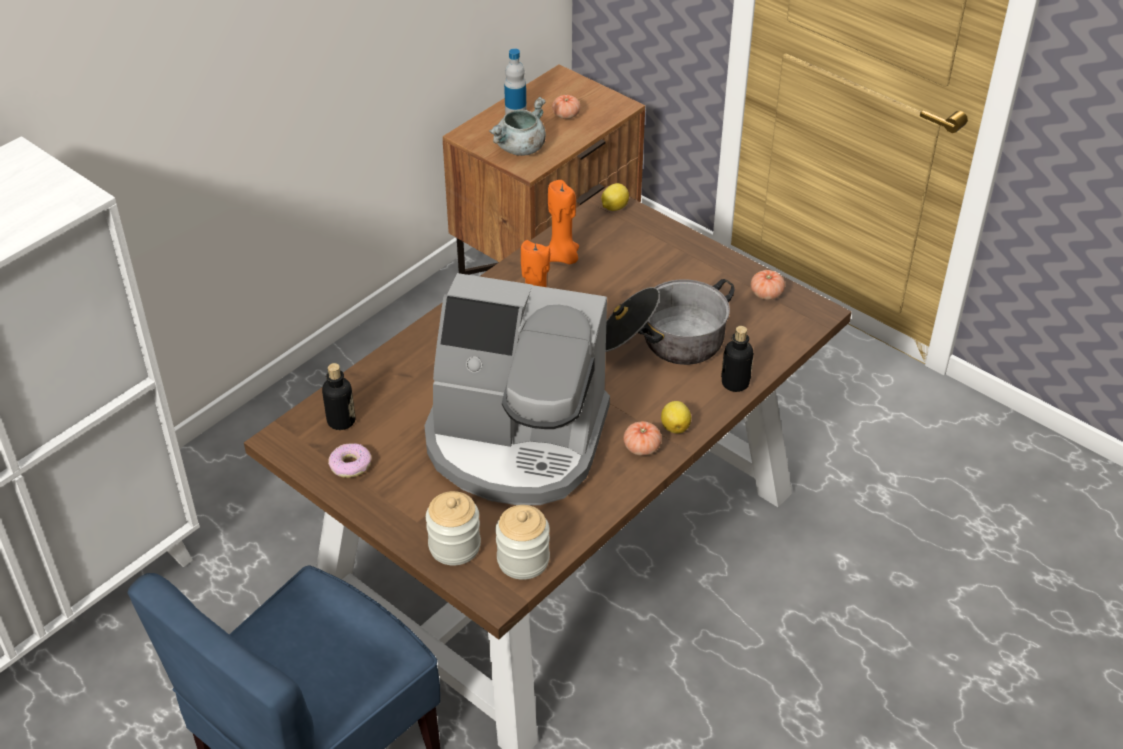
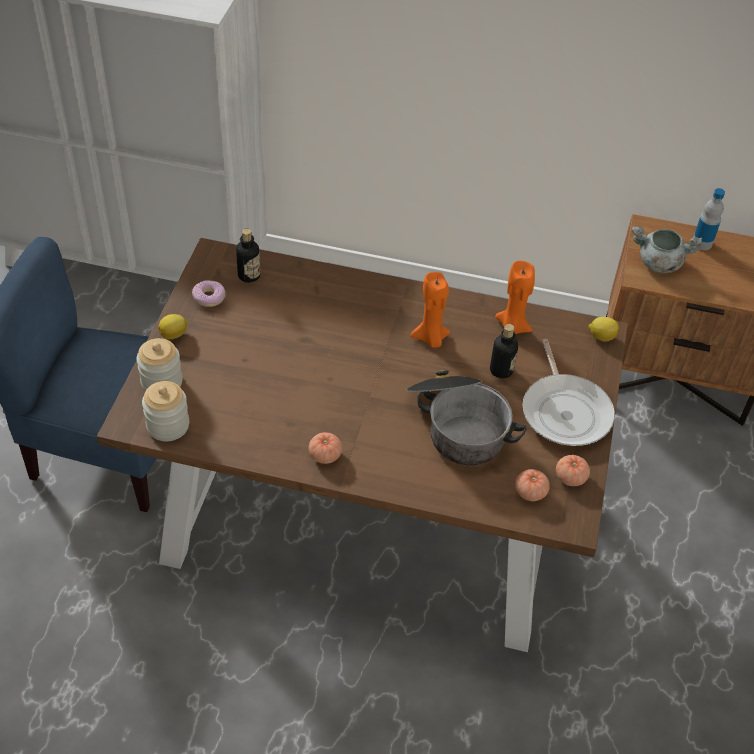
camera: 60 degrees right, 5 degrees up
(516, 442) = (285, 377): coffee machine -> none
(566, 115) = (728, 274): tomato -> tomato (530, 492)
(675, 426) = (362, 468): lemon -> lemon (174, 334)
(688, 266) = (565, 411): none -> frying pan
(735, 383) = (440, 492): bottle -> bottle (501, 370)

